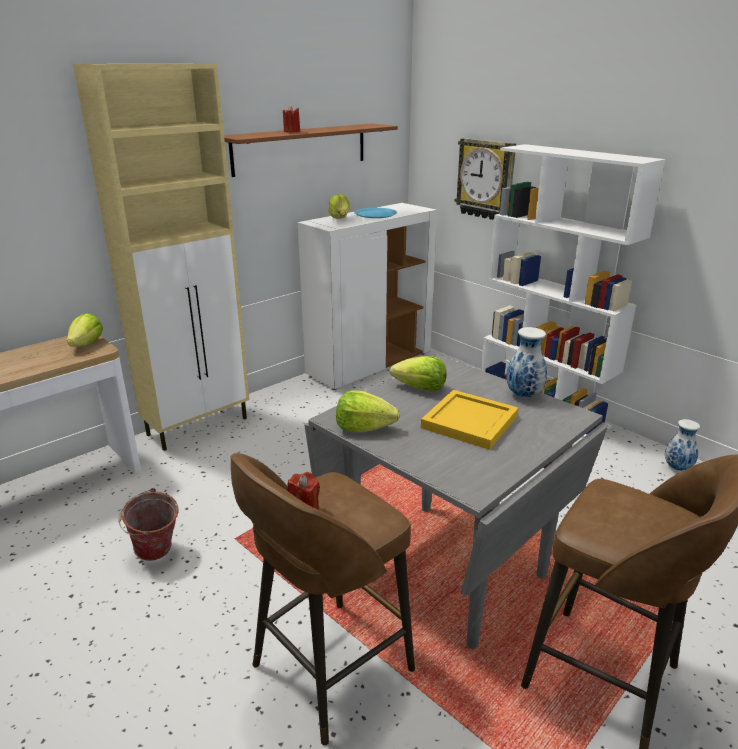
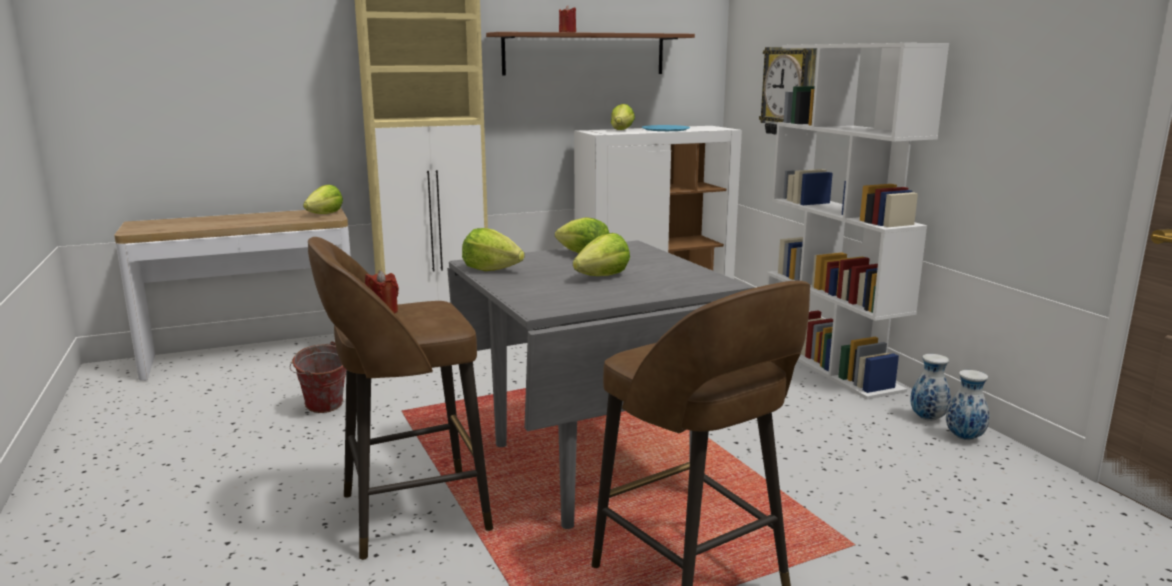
camera: 20 degrees right, 10 degrees down
(471, 422) = (602, 276): yellow tray -> lettuce
(523, 395) = (685, 268): vase -> vase (926, 418)

